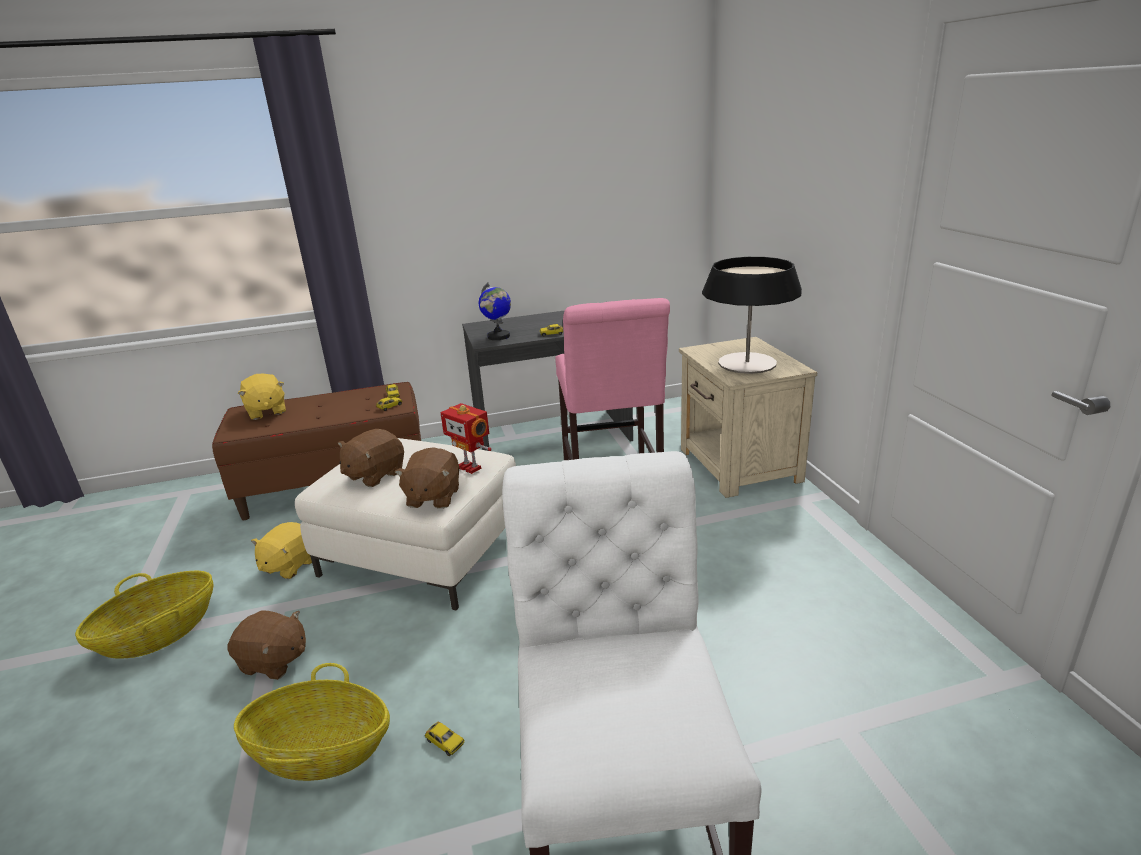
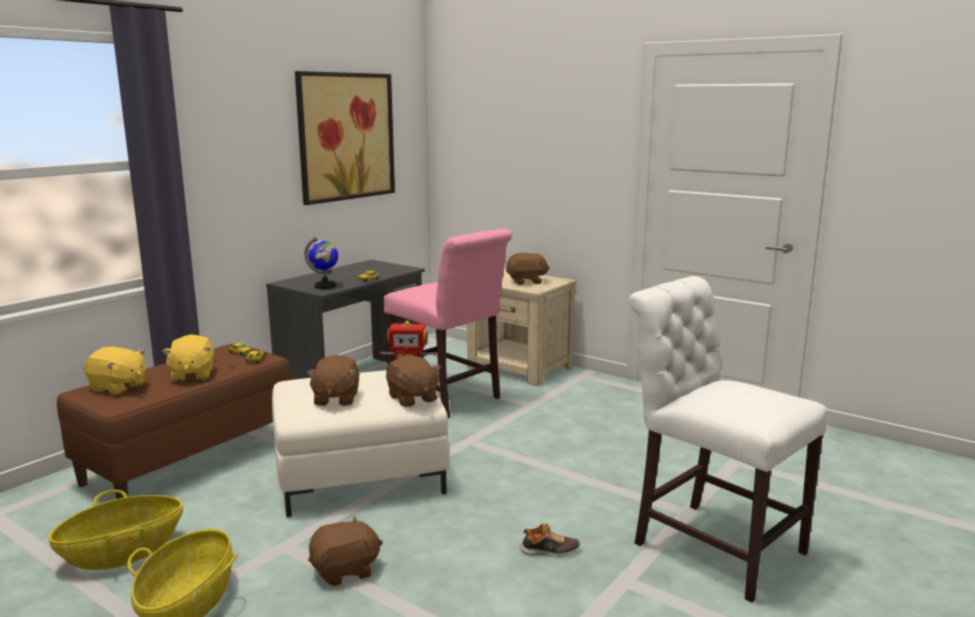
camera: 40 degrees left, 10 degrees down
(289, 565) = (244, 520): yellow plush toy -> yellow plush toy (192, 375)
(322, 751) = (474, 591): basket -> basket (123, 552)
(445, 742) = (549, 551): toy car -> shoe
(576, 161) = (346, 136): none -> picture
(747, 363) = (526, 282): table lamp -> brown plush toy

